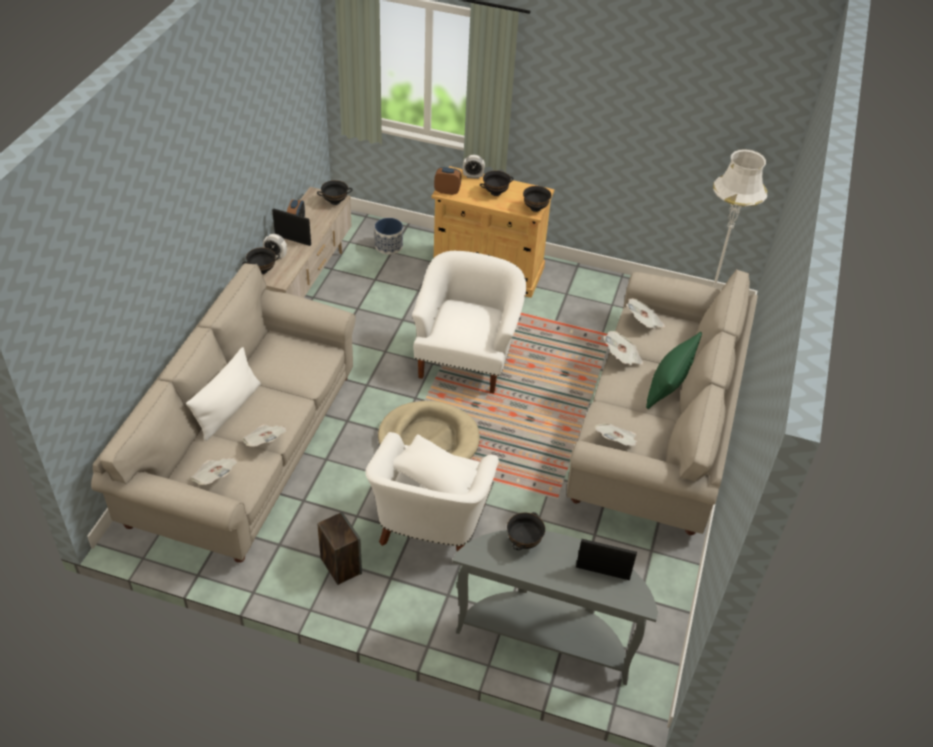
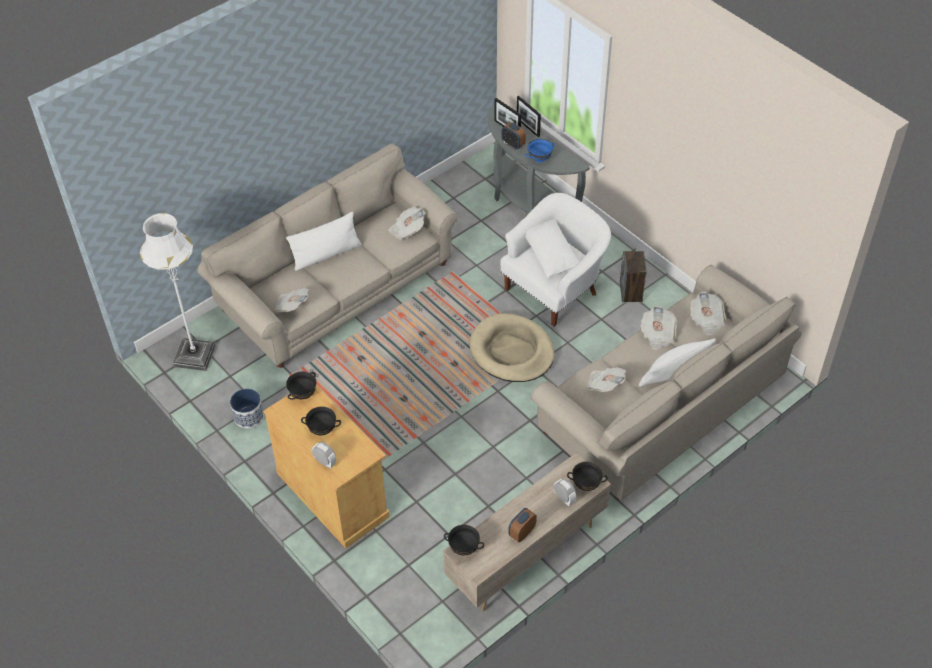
camera: 145 degrees left, 5 degrees up
(293, 240) = (537, 512): picture frame -> picture frame (528, 127)
(388, 246) = (405, 574): planter -> planter (249, 417)
(447, 191) = (366, 453): alarm clock -> alarm clock (513, 144)
(466, 359) = (429, 407): white armchair -> none
(523, 542) = (539, 159): black bowl -> blue bowl
(622, 357) = (339, 287): newspaper -> newspaper (604, 385)
(669, 384) = (326, 254): green pillow -> white pillow

